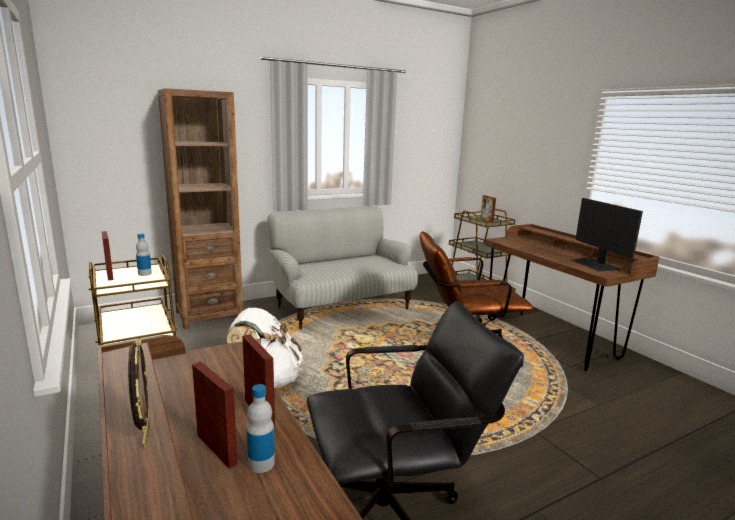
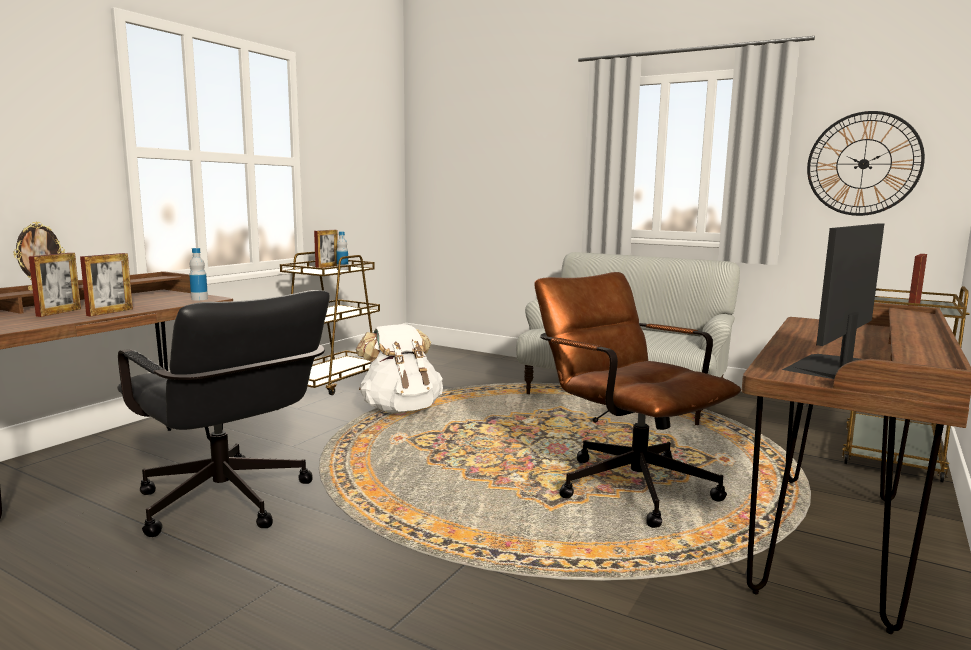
camera: 60 degrees right, 5 degrees down
(209, 315) = (492, 361): brown bookcase -> none
(261, 463) = (41, 319): bottle -> bottle (199, 299)
(421, 144) = (863, 164): none -> wall clock

